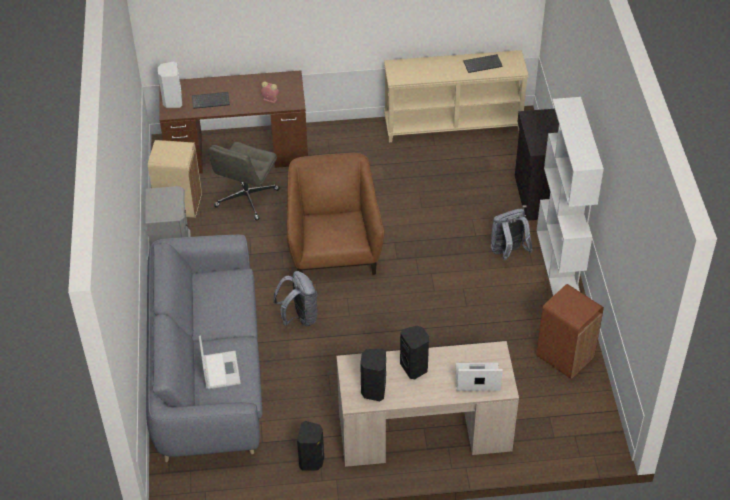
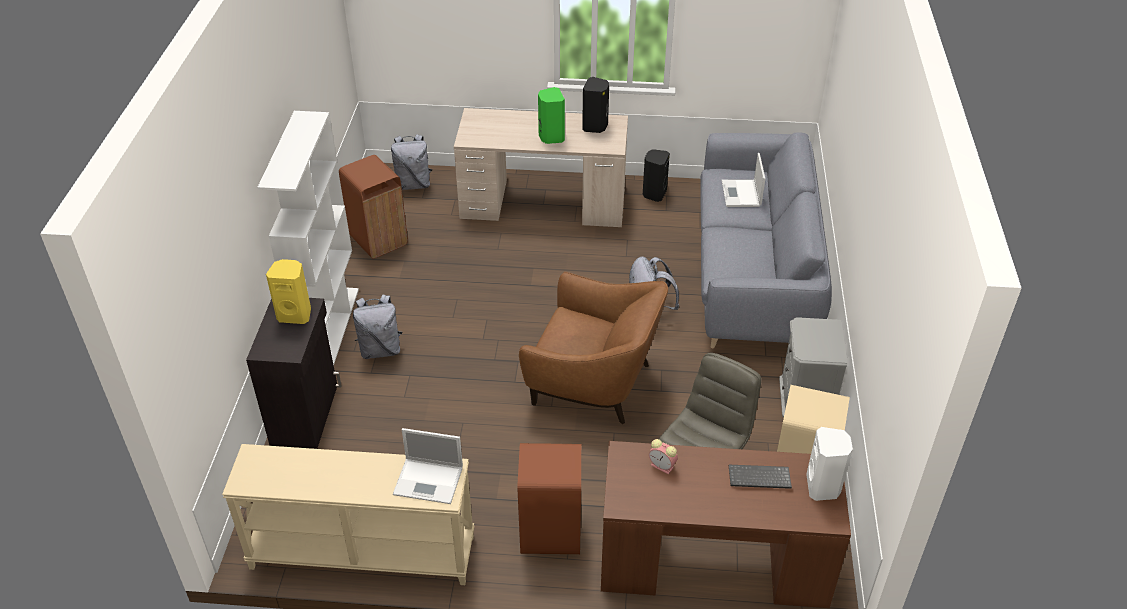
camera: 170 degrees left, 5 degrees down
(334, 250) = (593, 383): brown armchair -> brown armchair turned 75 degrees counterclockwise
(341, 150) = (550, 532): none -> brown trash can
(415, 367) = (551, 137): black speaker -> green speaker
(476, 378) = (496, 124): laptop -> laptop (429, 481)
(483, 64) = (300, 475): keyboard -> none
(542, 141) = (295, 314): none -> yellow speaker
(566, 433) = (413, 184): none -> grey backpack

